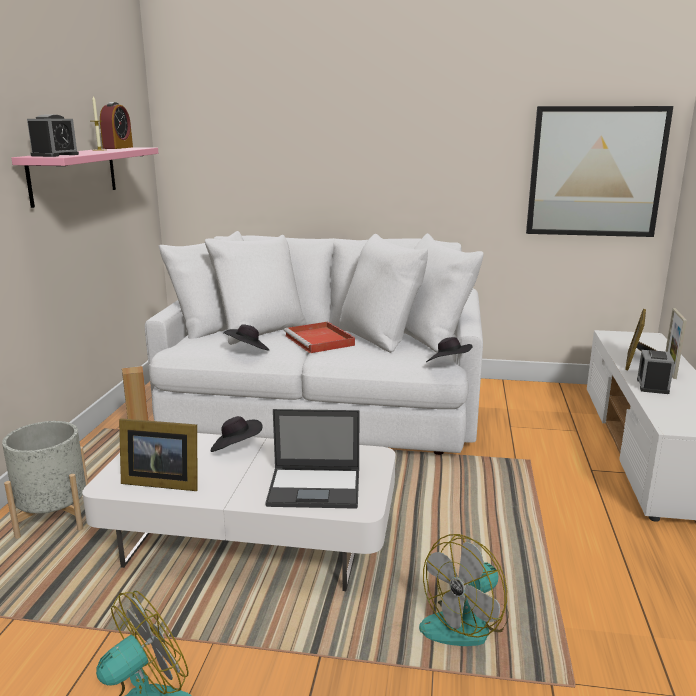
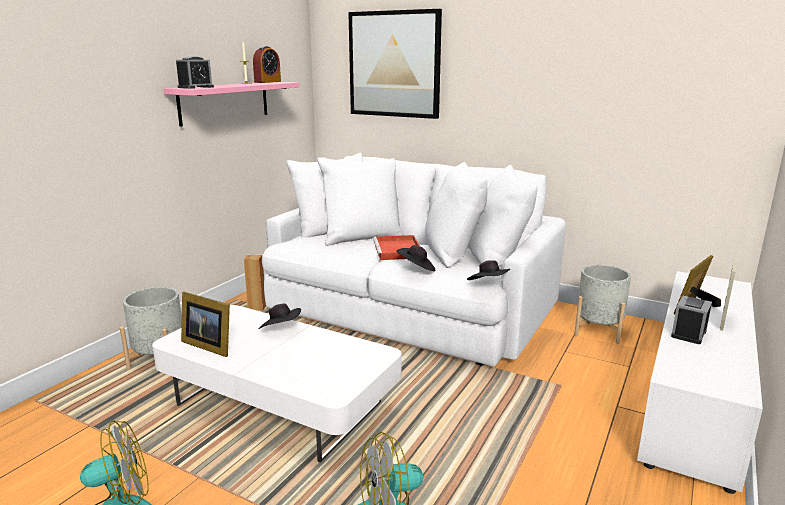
camera: 20 degrees right, 0 degrees up
(248, 351) = (334, 252): black hat -> black hat (416, 269)
(316, 488) = (313, 371): laptop -> none
(526, 401) = (598, 331): none -> grey planter
(595, 172) = (691, 114): picture -> picture (394, 64)

